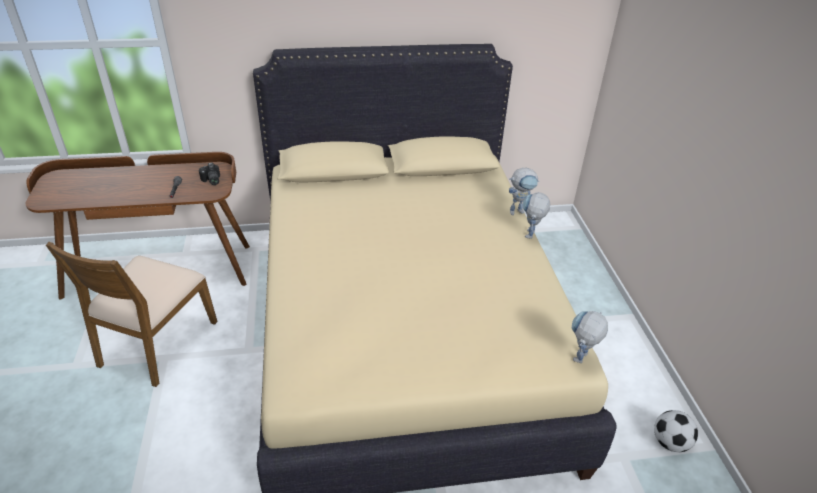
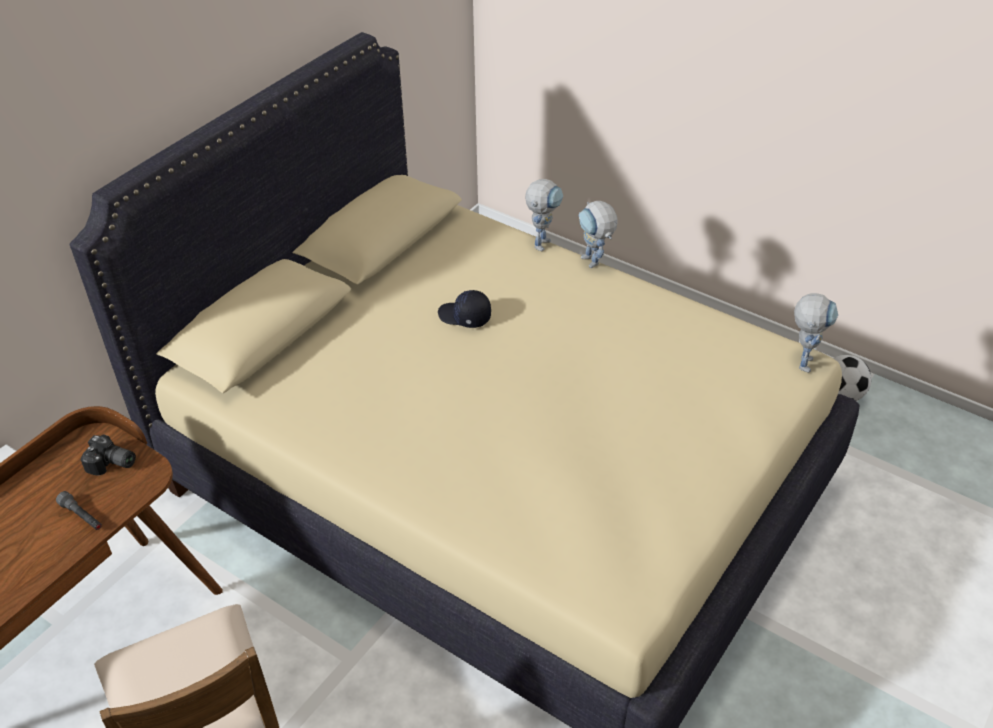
camera: 45 degrees left, 5 degrees up
(426, 218) = (464, 317): none -> black cap
(579, 361) = (804, 359): toy robot -> toy robot turned 150 degrees counterclockwise

